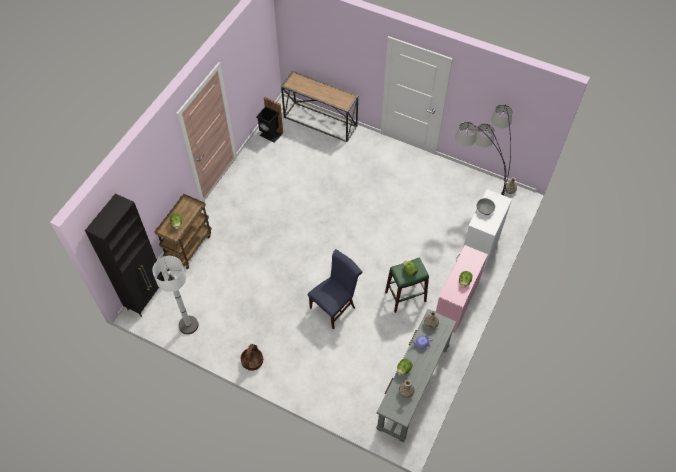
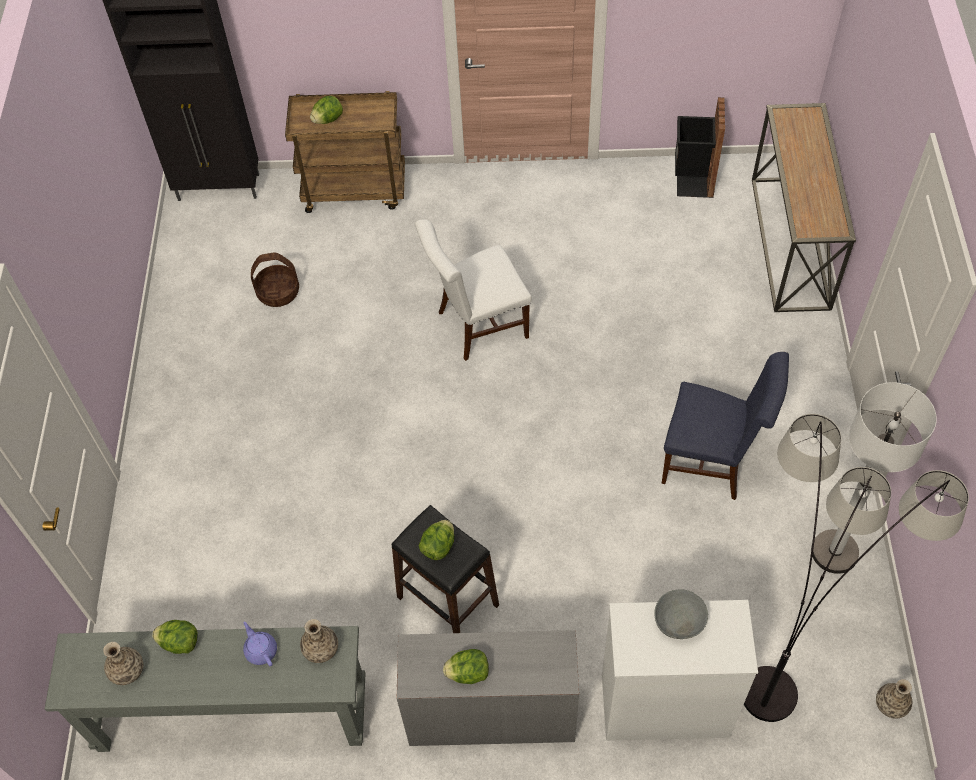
camera: 65 degrees right, 0 degrees up
(188, 325) = (193, 272): white floor lamp -> white floor lamp (834, 552)
(252, 361) = (165, 402): basket -> basket (278, 292)
(290, 234) = (477, 326): none -> white chair
(335, 306) = (353, 480): blue chair -> blue chair (712, 461)
(405, 296) = (448, 601): green stool -> black stool
(455, 302) = (490, 712): pink desk -> grey desk

